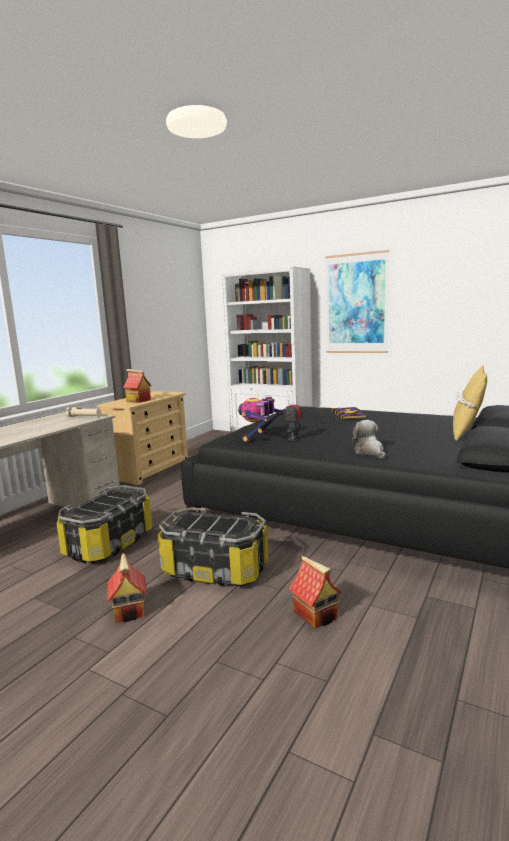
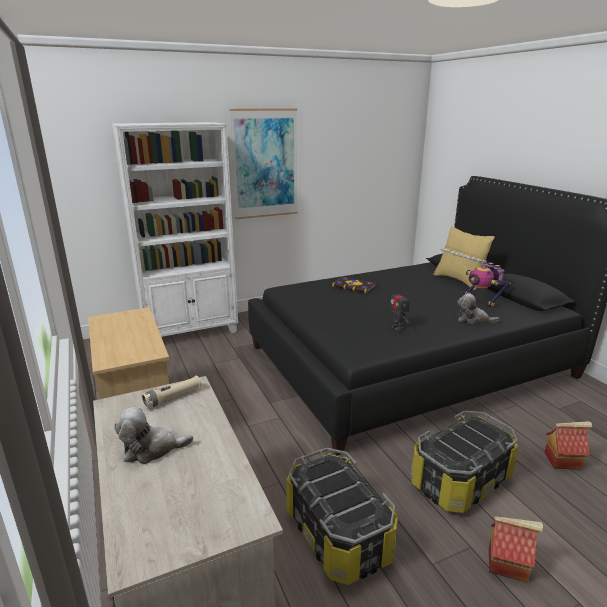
camera: 55 degrees left, 10 degrees up
(33, 425) = (151, 449): none -> plush toy
(138, 400) = (135, 341): toy house -> none
(259, 438) = (373, 338): toy robot -> toy robot (482, 300)

